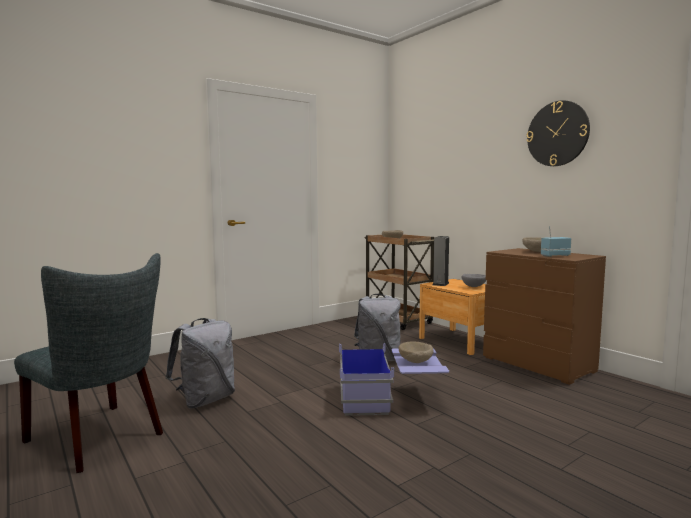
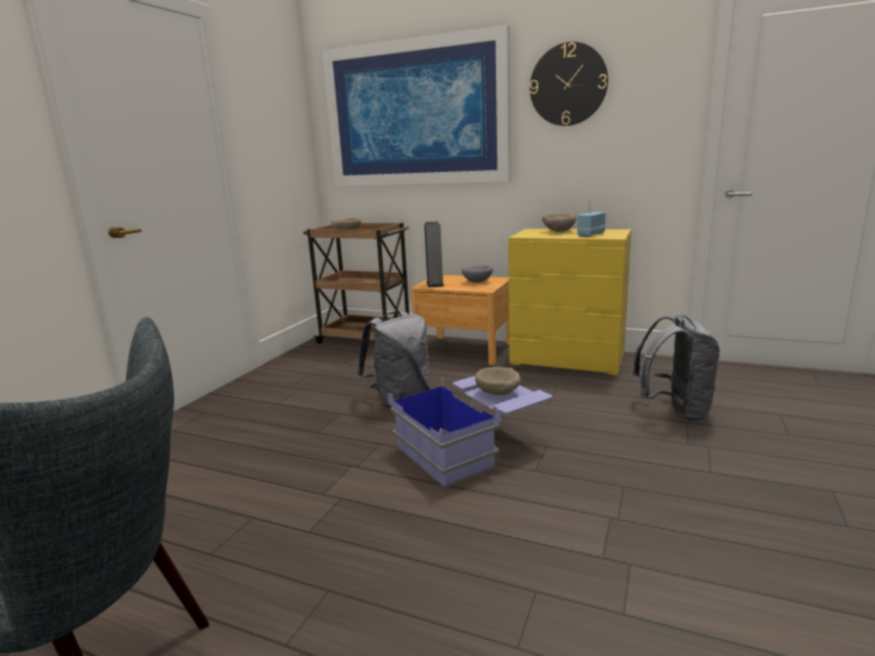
camera: 30 degrees left, 10 degrees up
(205, 400) = (219, 537): grey backpack -> grey backpack (674, 411)
(448, 158) = (415, 114): none -> picture
(538, 364) = (568, 359): brown dresser -> yellow dresser

